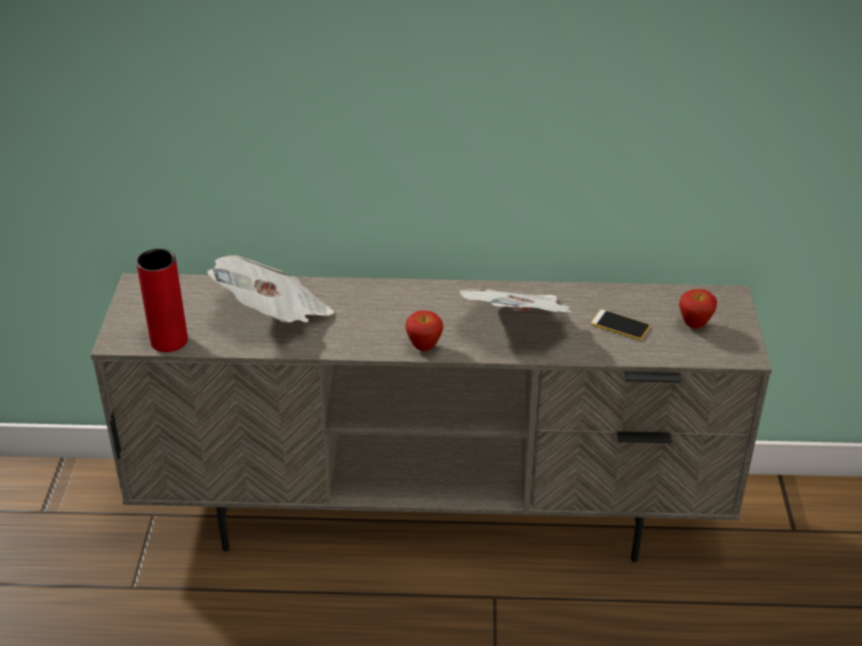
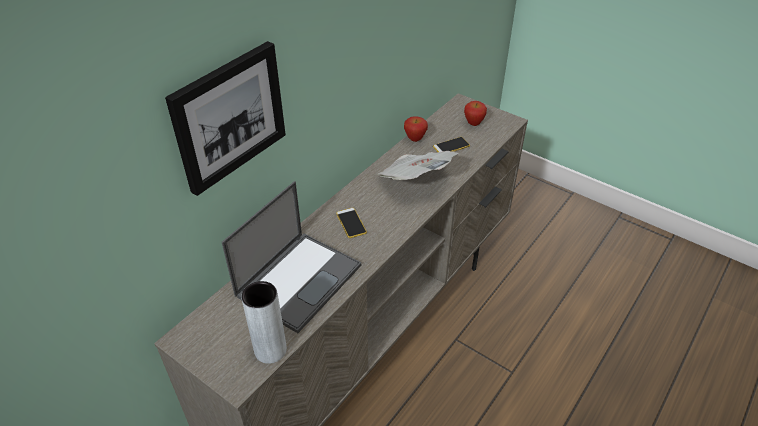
camera: 55 degrees left, 5 degrees up
(169, 341) = (270, 350): red vase -> grey vase
(271, 91) = (229, 116): none -> picture
(274, 315) = (299, 279): newspaper -> laptop
(391, 310) = (351, 223): none -> phone
(424, 347) = (401, 226): apple -> apple (415, 139)

